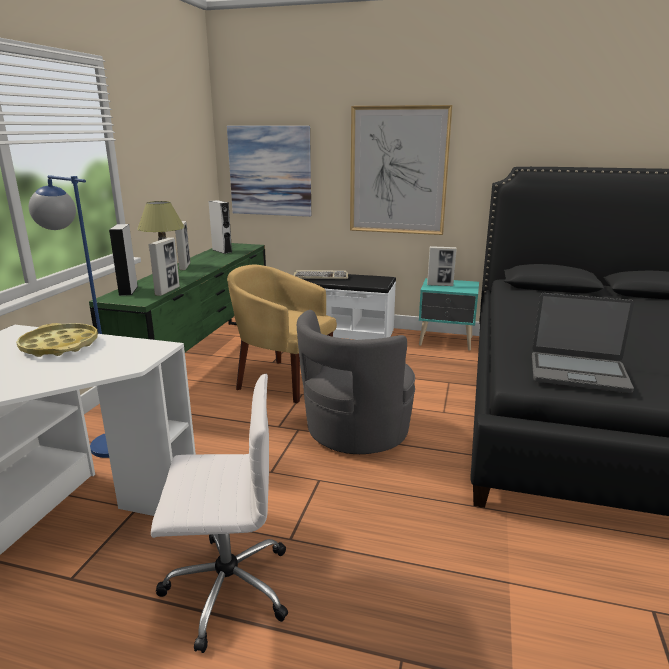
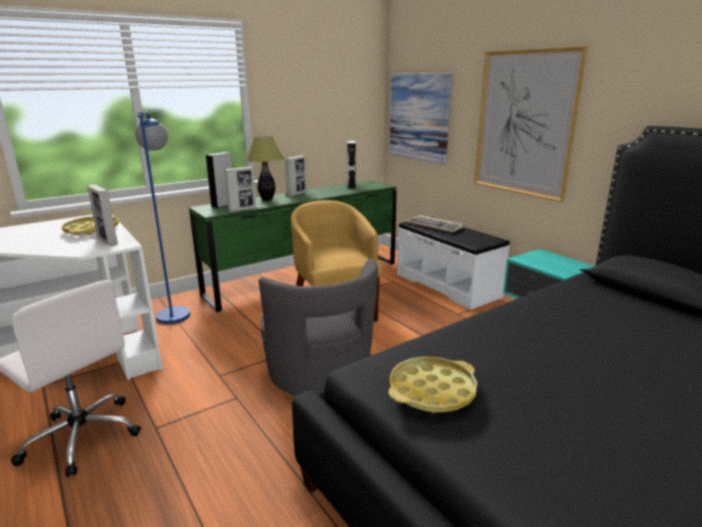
camera: 40 degrees right, 0 degrees up
(355, 431) = (320, 373): grey armchair -> grey armchair turned 105 degrees counterclockwise
(440, 285) = (538, 259): picture frame -> picture frame (107, 241)
(578, 373) = (432, 391): laptop -> yellow tray

